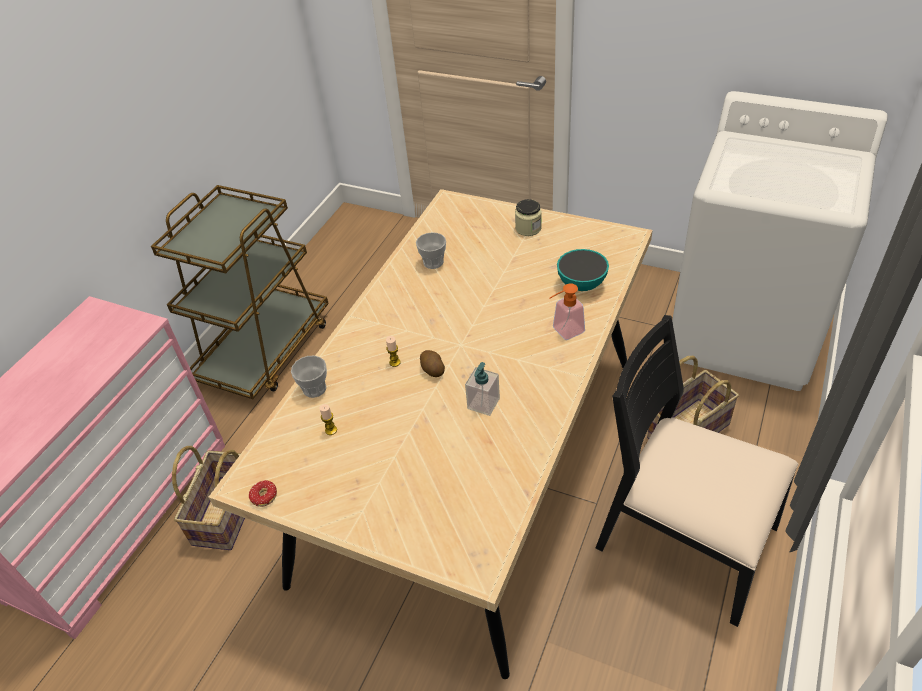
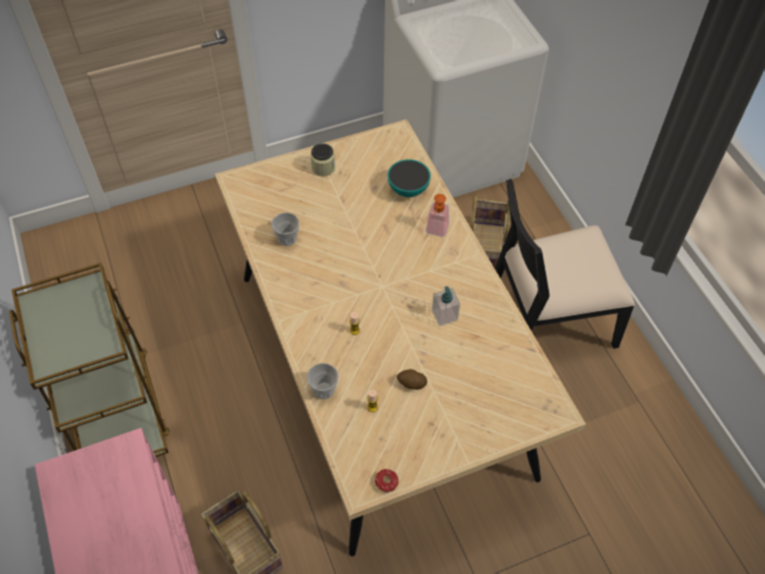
camera: 50 degrees left, 10 degrees up
(432, 370) = (386, 317): potato -> potato (411, 383)

